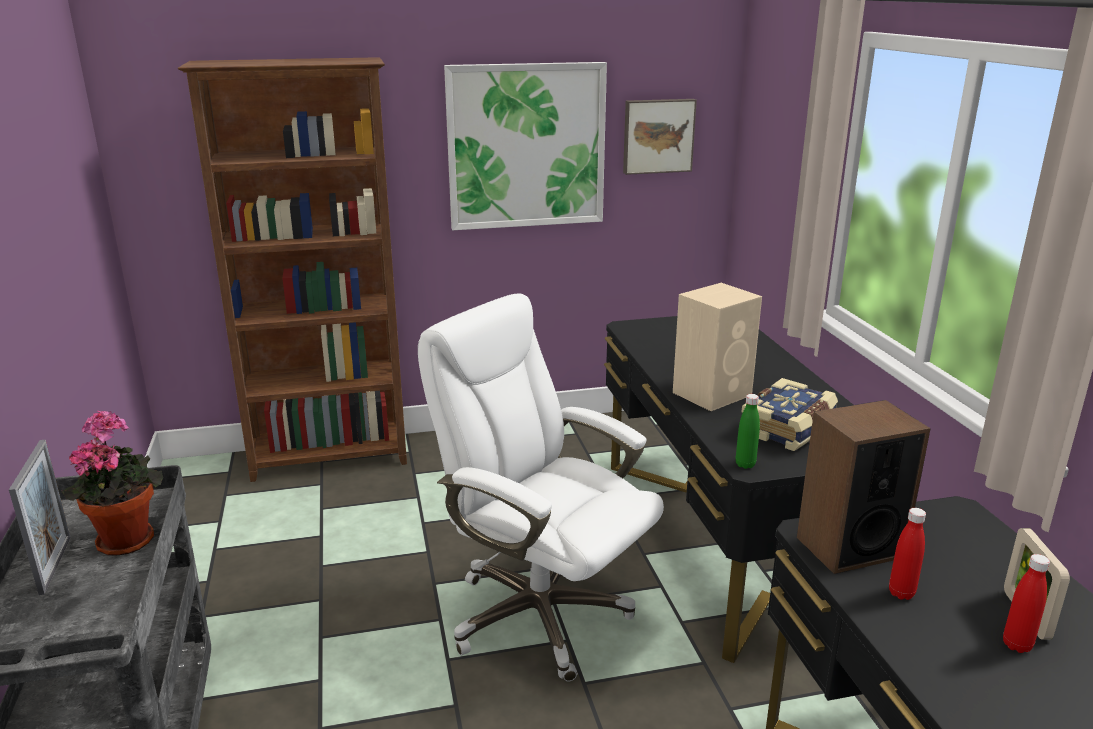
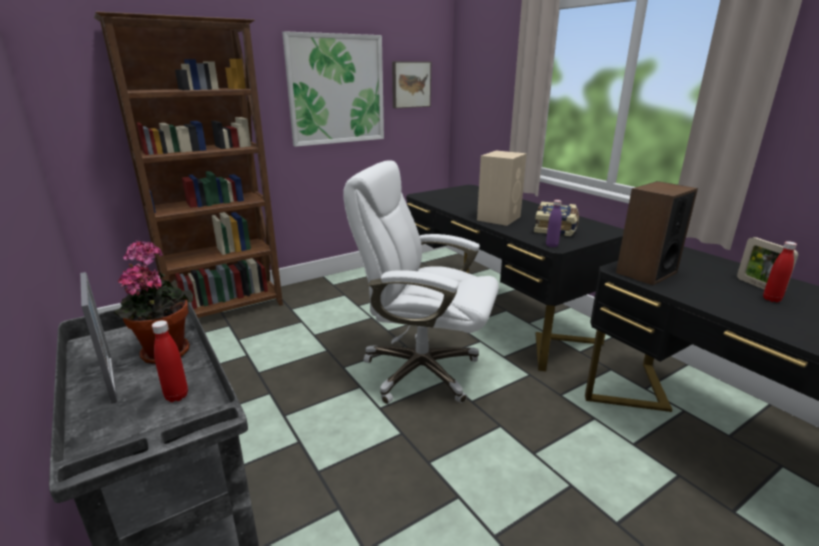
camera: 20 degrees left, 0 degrees up
(745, 464) = (551, 245): green bottle -> purple bottle
(901, 593) = (694, 287): red bottle -> red bottle (177, 396)

